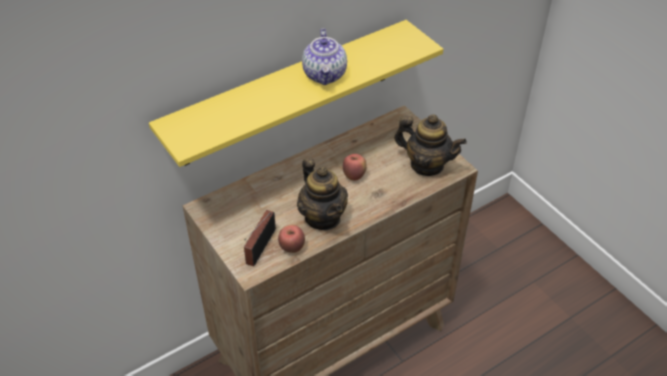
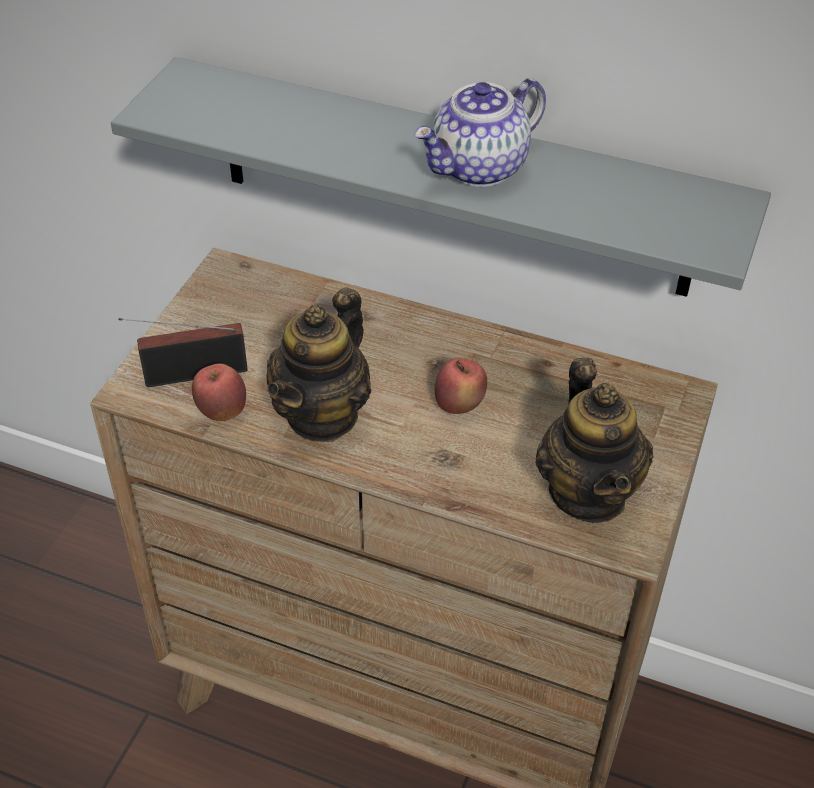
camera: 55 degrees right, 0 degrees up
(288, 93) = (451, 178): yellow shelf -> grey shelf

